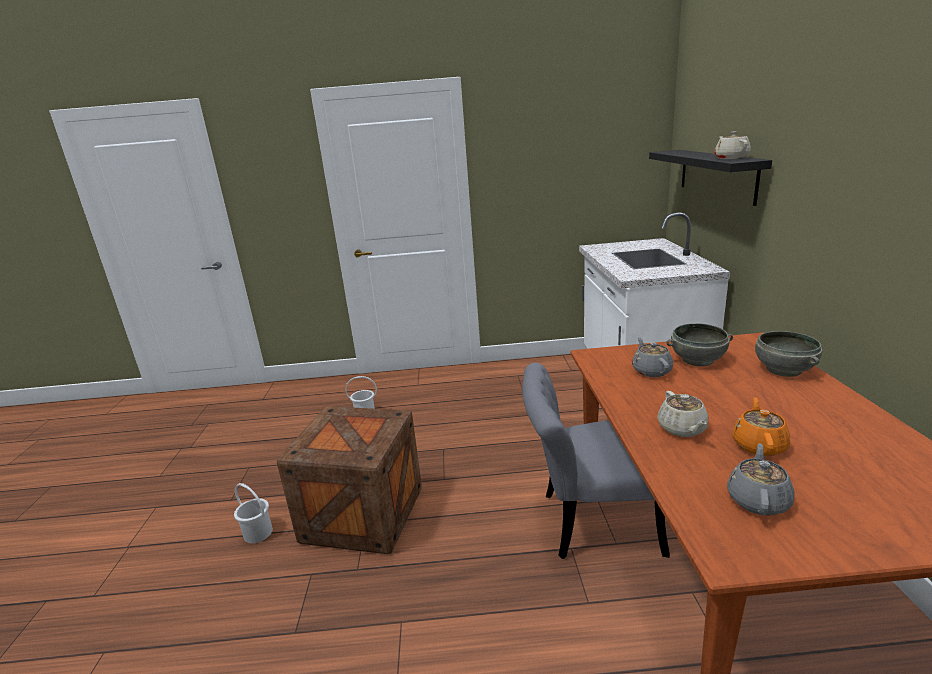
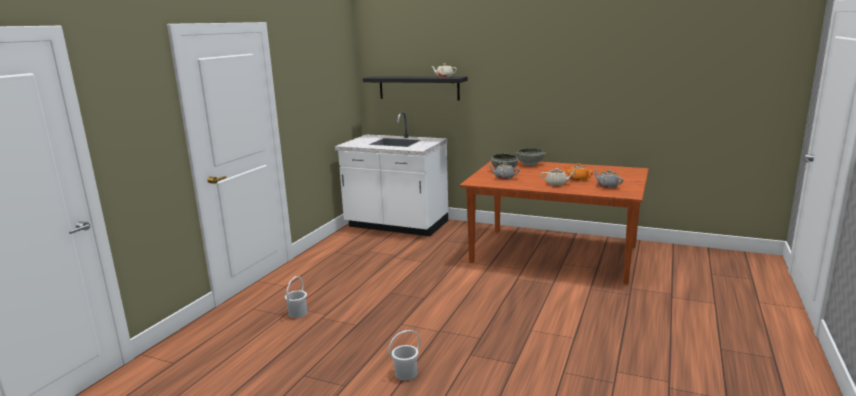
camera: 65 degrees left, 5 degrees down
(363, 514) = (430, 330): crate -> none
(589, 522) = (503, 270): grey chair -> none

